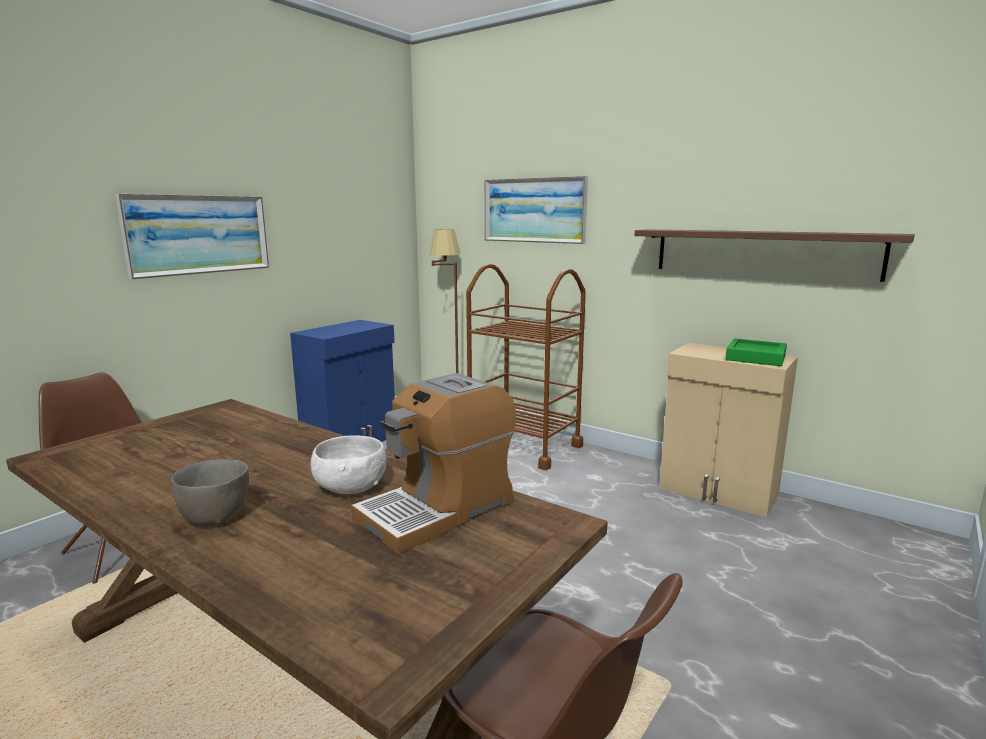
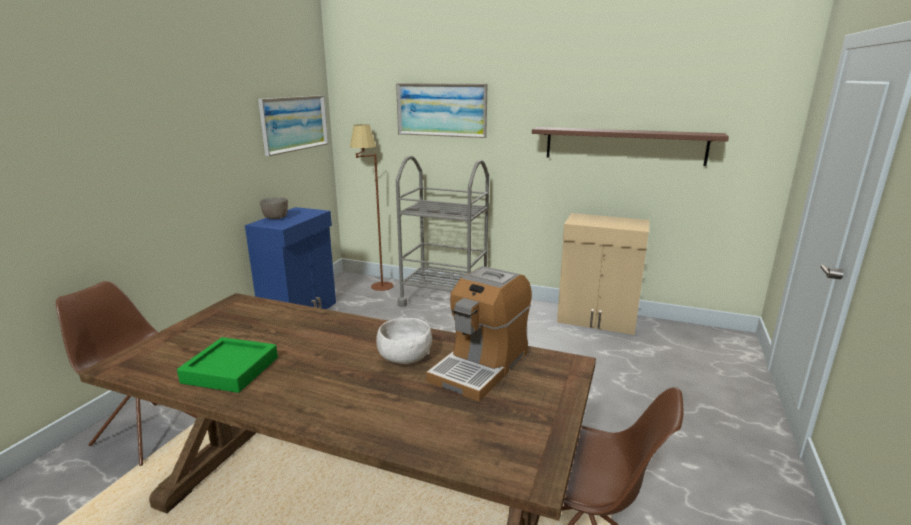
camera: 15 degrees left, 5 degrees up
(198, 234) = (165, 145): picture -> picture (294, 123)
(217, 516) = (321, 394): grey bowl -> grey bowl (276, 218)
(523, 446) = (444, 300): brown cart -> grey cart
(755, 357) = (623, 223): green tray -> green tray (231, 370)

